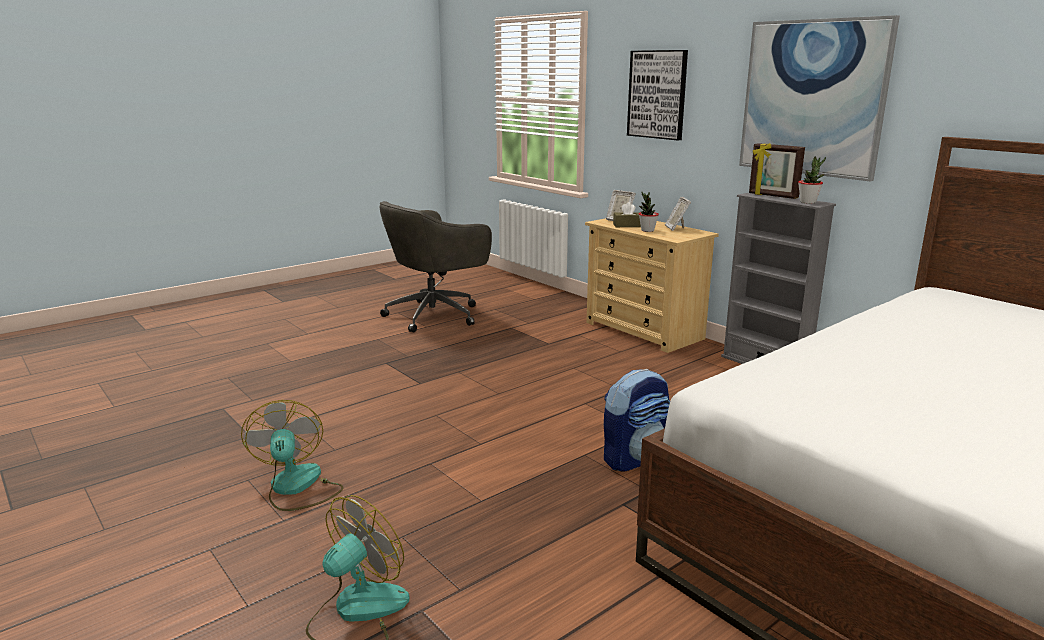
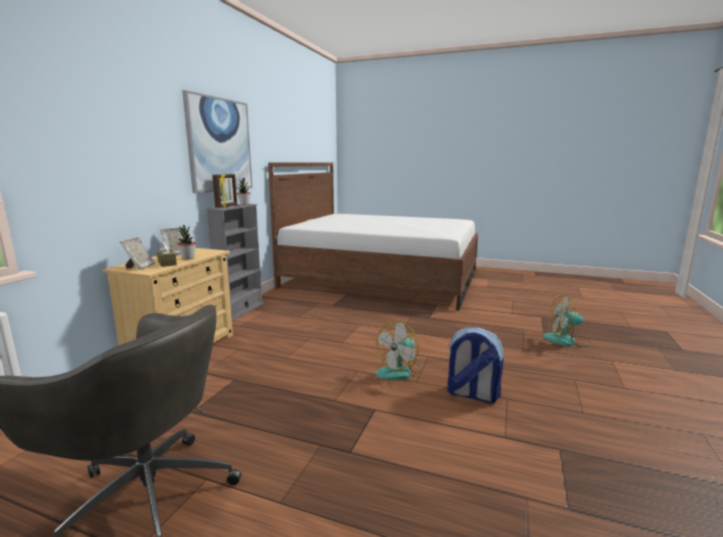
camera: 120 degrees left, 5 degrees down
(296, 487) = (553, 390): fan -> fan (399, 371)
(634, 458) = (389, 321): backpack -> backpack (471, 394)
(657, 94) = (110, 141): picture -> none

